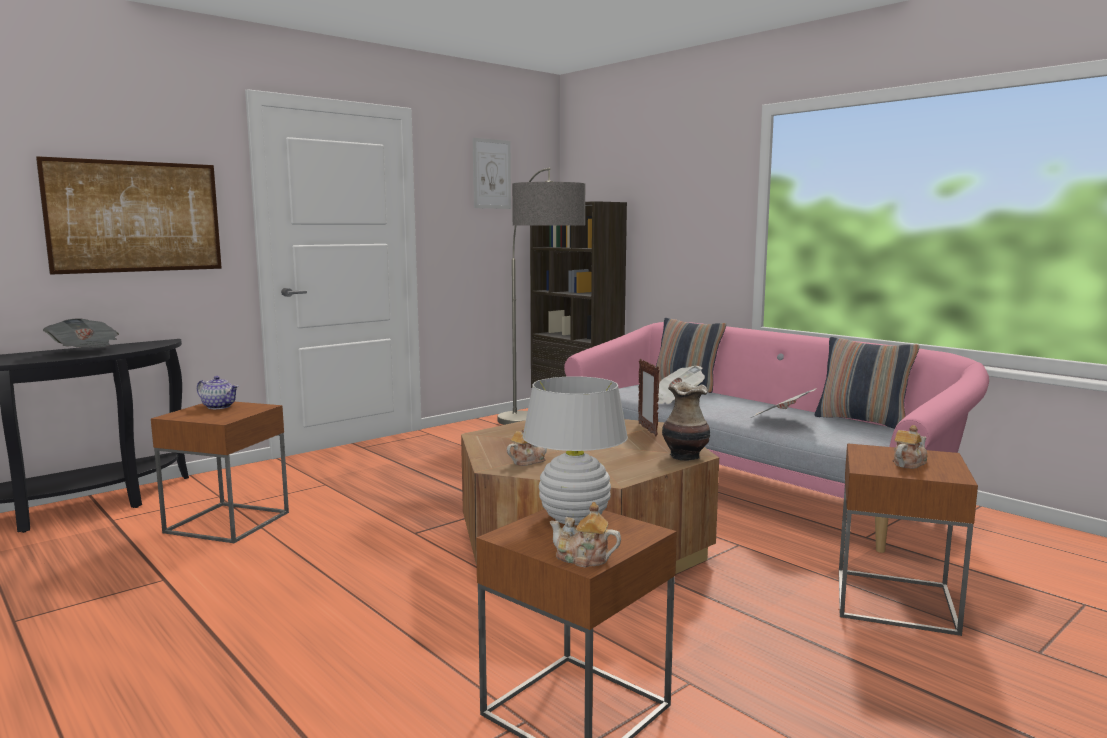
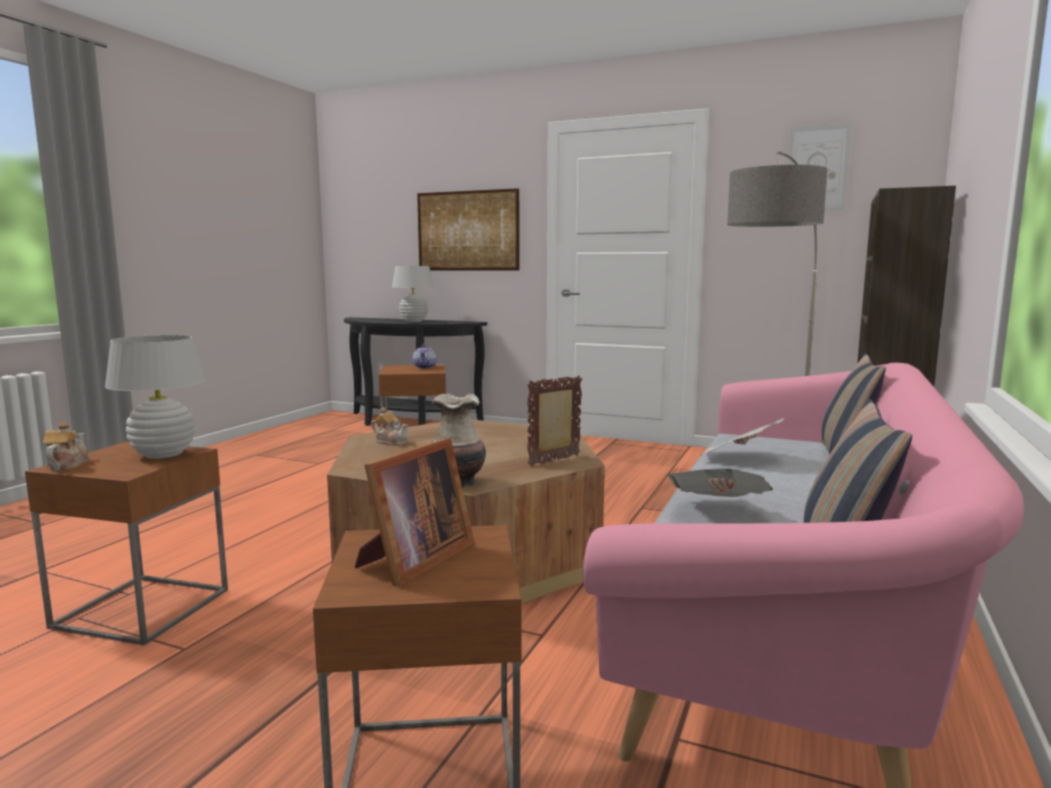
camera: 65 degrees right, 0 degrees up
(86, 352) = (413, 321): newspaper -> white table lamp
(908, 463) = (413, 561): teapot -> picture frame

